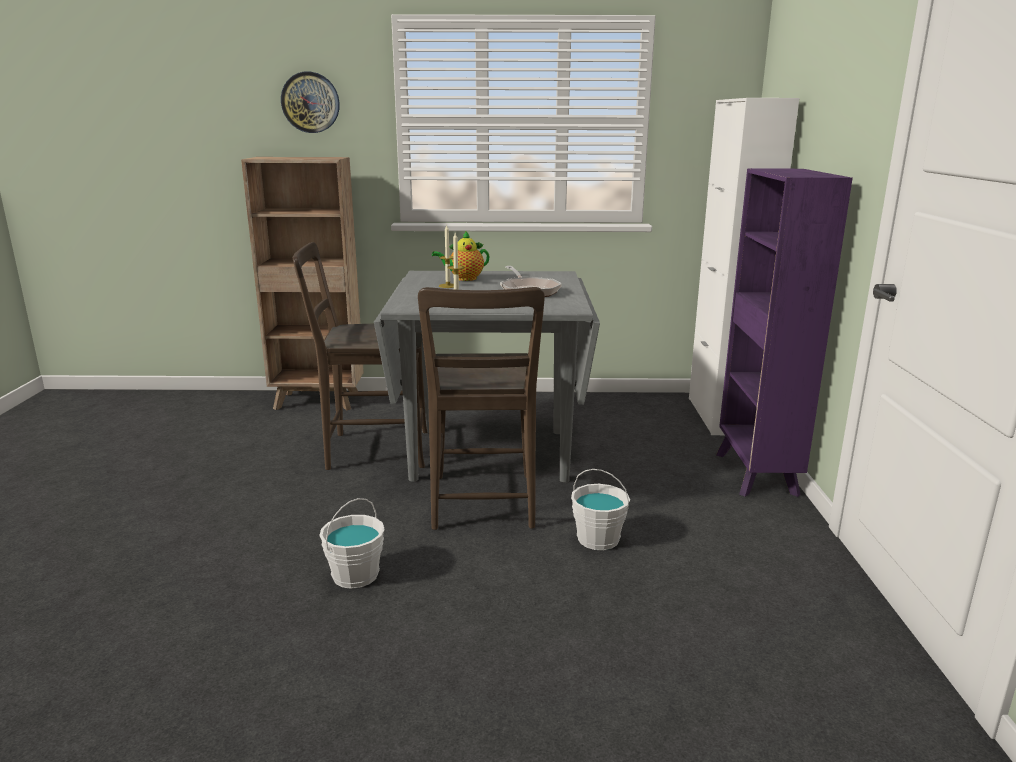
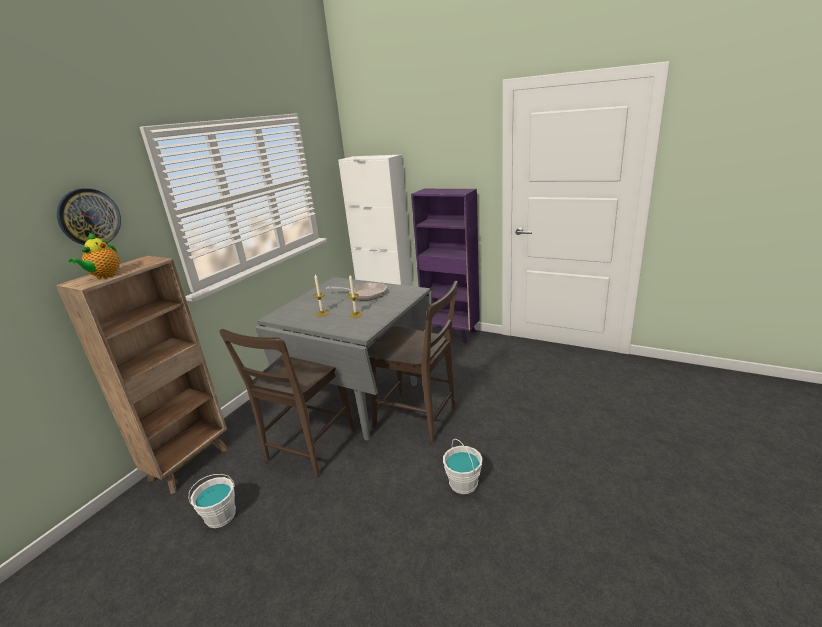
camera: 60 degrees left, 5 degrees up
(464, 279) = (310, 306): teapot -> teapot (104, 276)
(598, 538) = (477, 390): white bucket -> white bucket (221, 515)

